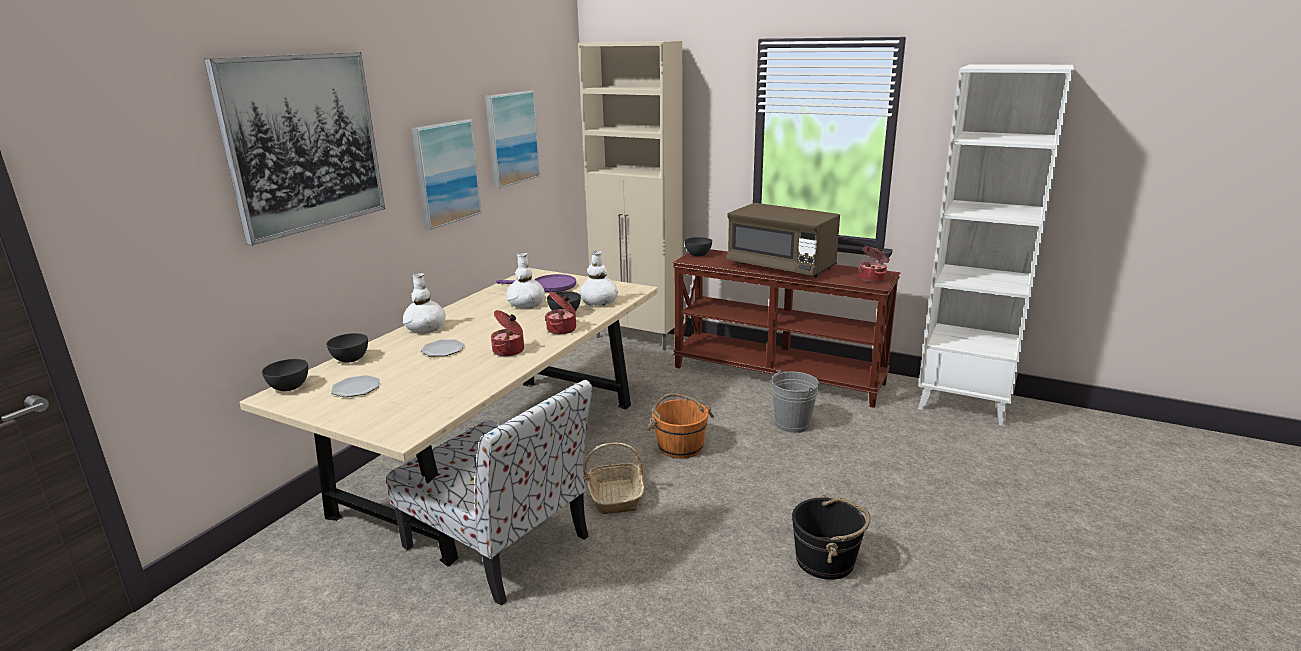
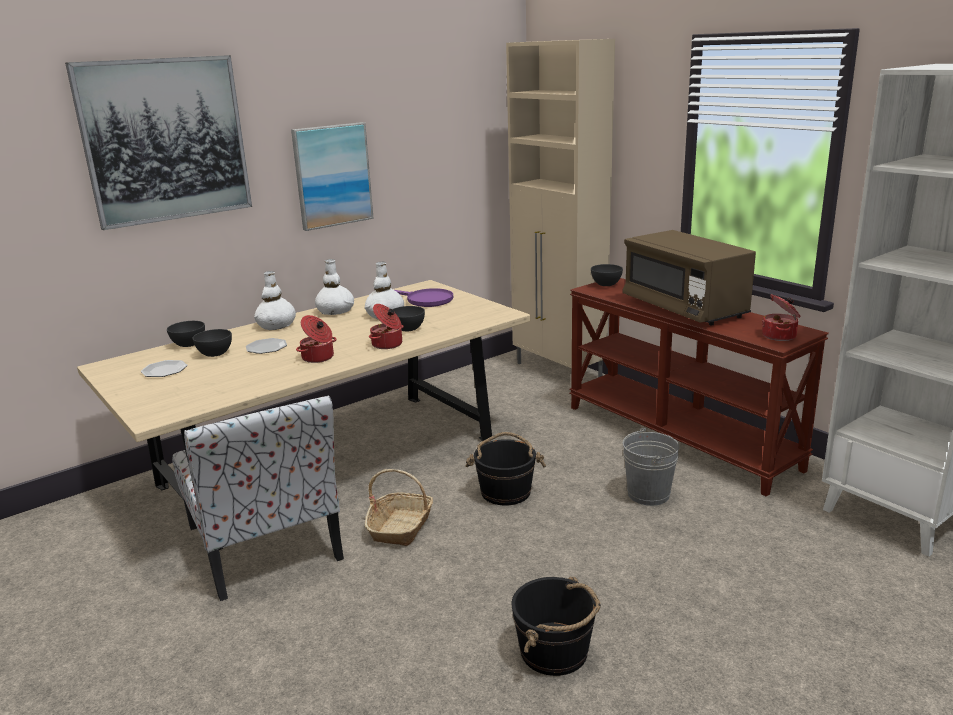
camera: 25 degrees right, 0 degrees up
(289, 387) = (120, 361): grey bowl -> grey bowl (215, 354)
(511, 138) = (421, 143): picture -> none
(599, 302) = (453, 322): white vase -> white vase (335, 311)
(680, 446) = (506, 491): orange bucket -> black bucket

